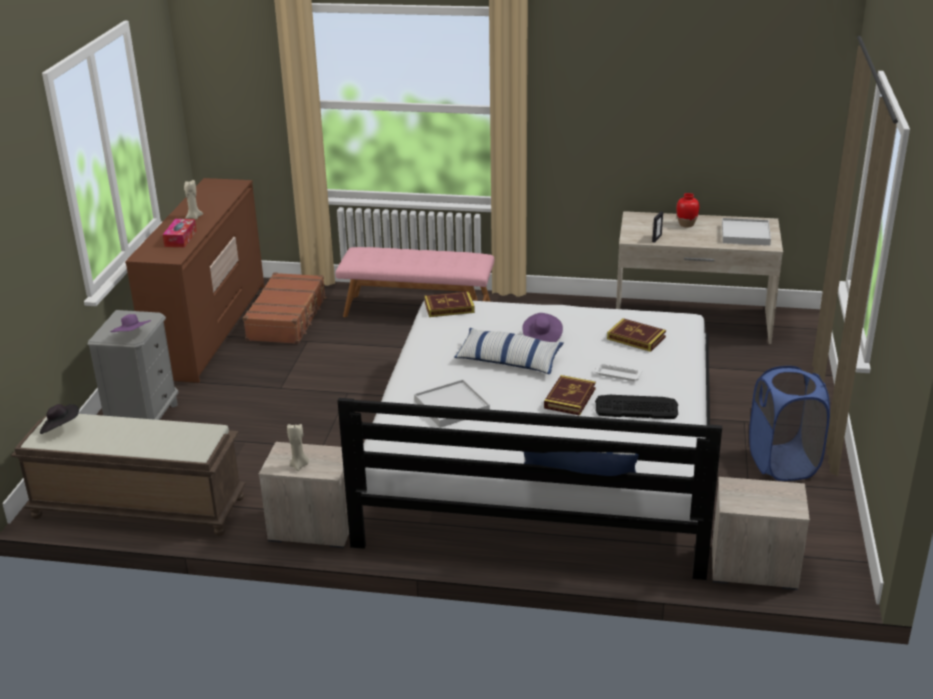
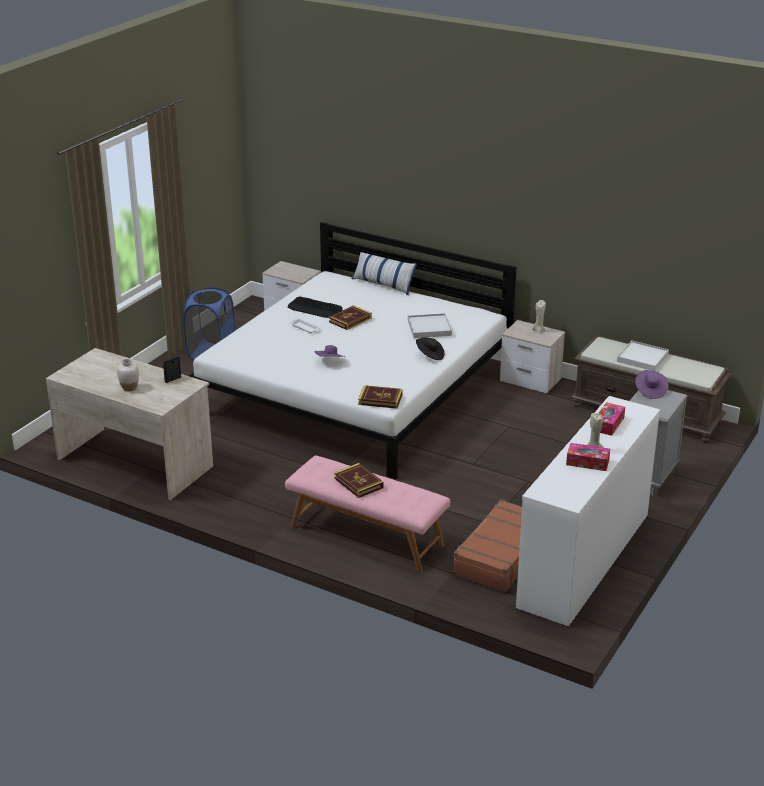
camera: 160 degrees left, 0 degrees up
(61, 428) = (698, 373): black hat -> black hat (430, 355)
(199, 208) = (587, 462): none -> tissue box
(210, 330) = (584, 560): brown dresser -> white dresser
(508, 361) = (368, 351): pillow -> none
(636, 338) = (265, 347): book -> book (358, 483)
(686, 224) = (129, 388): red vase -> white vase
(745, 234) = (98, 367): white tray -> white tray (642, 358)

